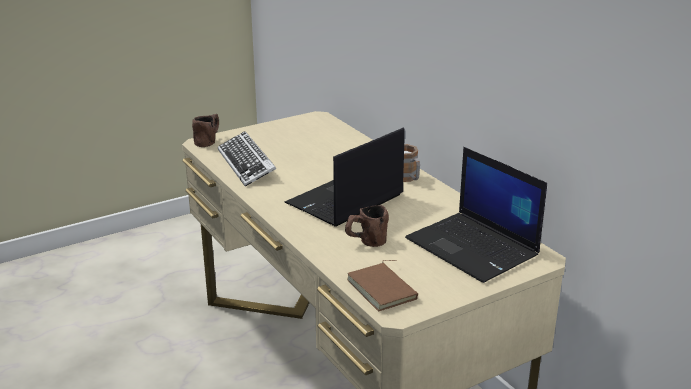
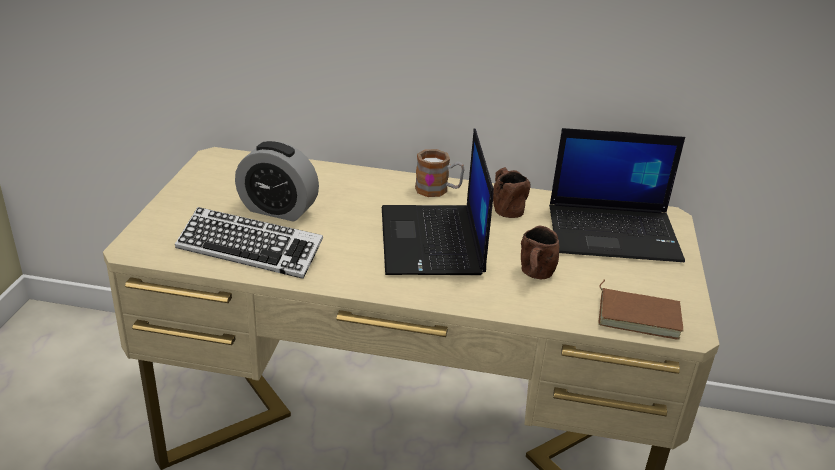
camera: 50 degrees left, 5 degrees up
(208, 140) = (139, 241): brown mug -> brown mug (504, 206)
(296, 152) = (278, 210): none -> alarm clock

